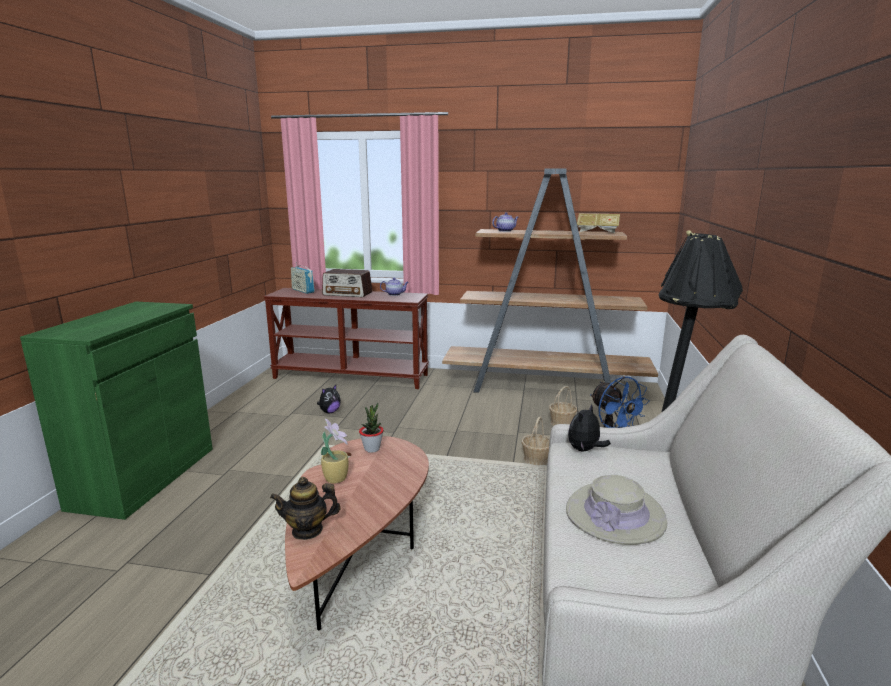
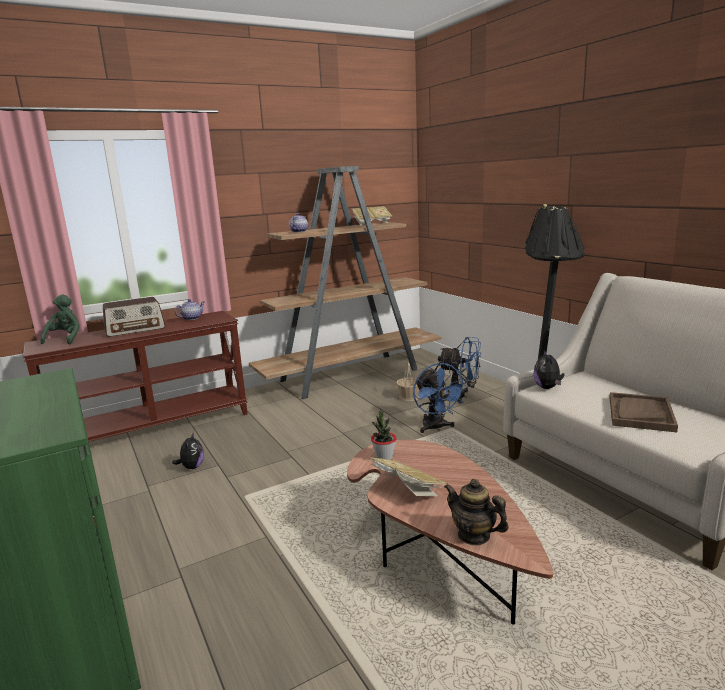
camera: 40 degrees left, 0 degrees up
(303, 291) = (65, 339): radio -> green plush toy
(307, 530) = (474, 535): teapot -> teapot turned 90 degrees clockwise
(336, 478) = (406, 490): potted plant -> book
(536, 459) = (436, 428): basket -> blue fan
(615, 515) = (640, 414): beige hat -> brown tray

